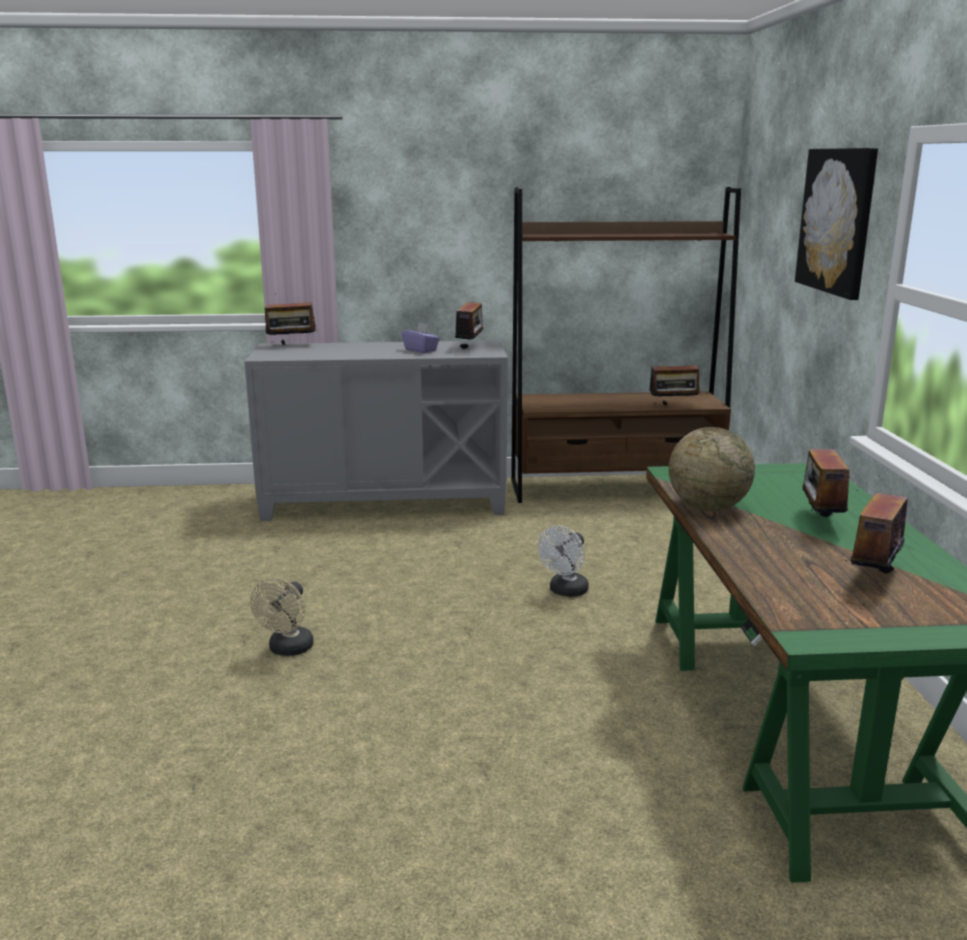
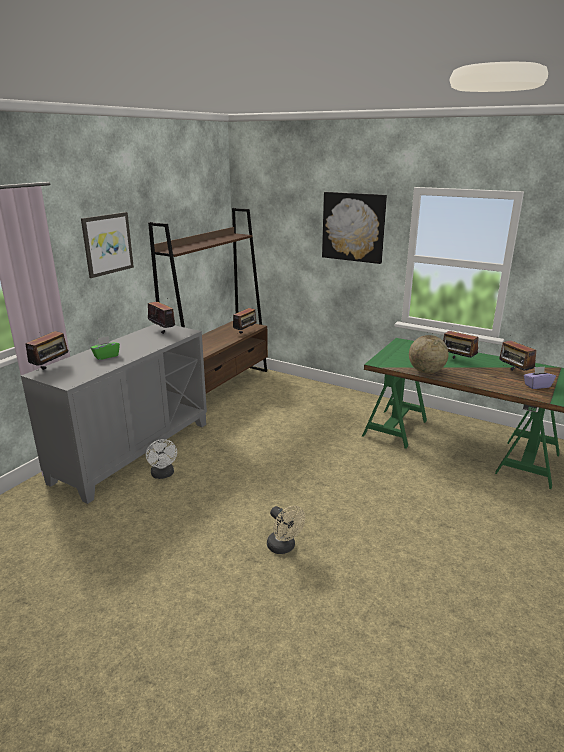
camera: 55 degrees left, 5 degrees up
(353, 350) = (106, 356): none -> green tissue box
(421, 350) = (145, 342): purple tissue box -> purple tissue box (537, 386)
(440, 210) = (107, 244): none -> picture
(565, 592) = (311, 444): white fan -> white fan (163, 475)

